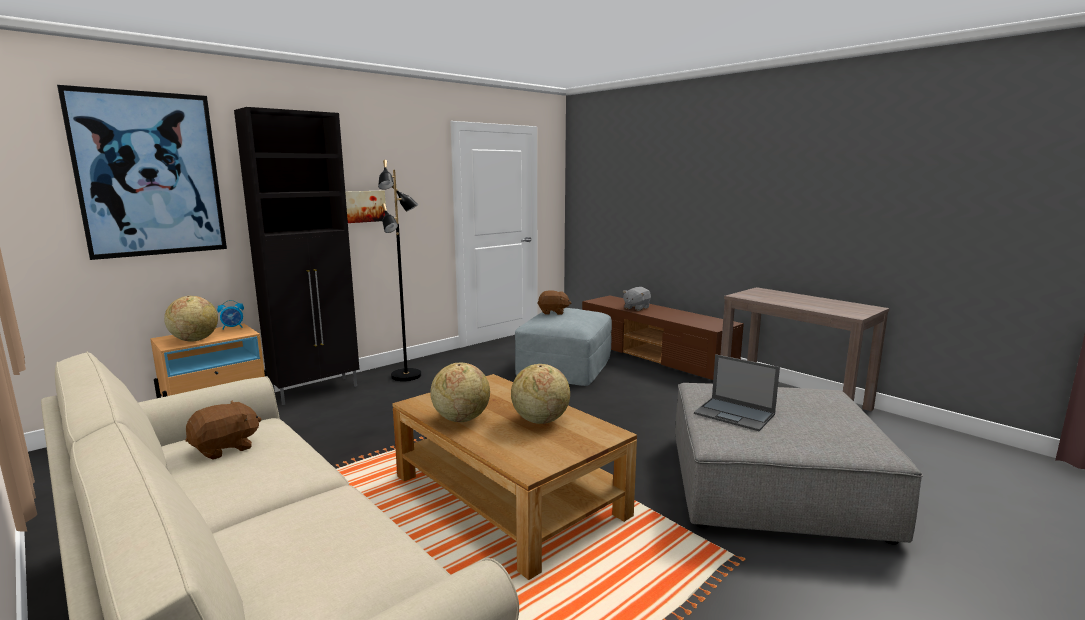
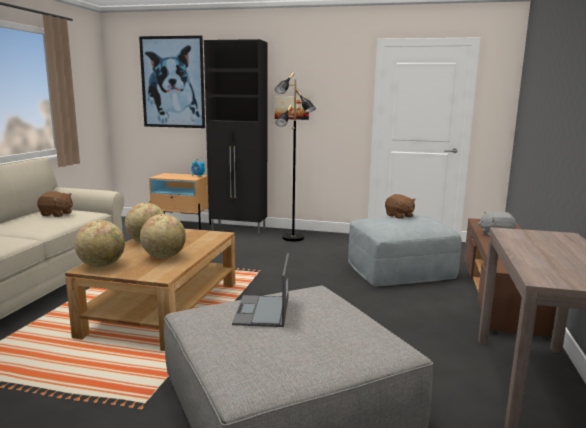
camera: 55 degrees right, 0 degrees up
(194, 340) = (170, 177): globe -> globe (102, 265)

